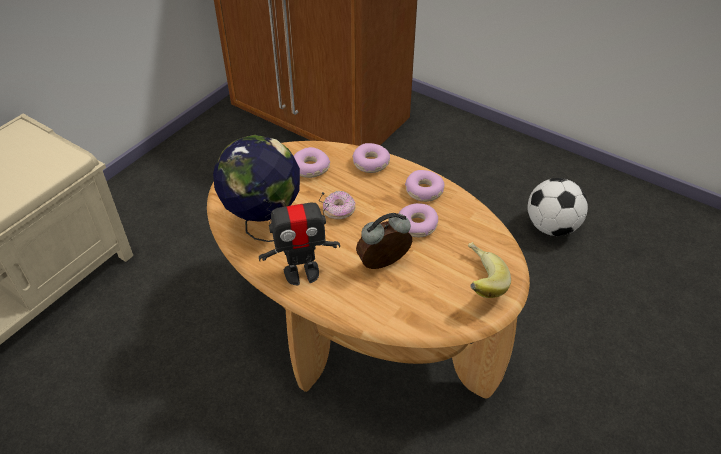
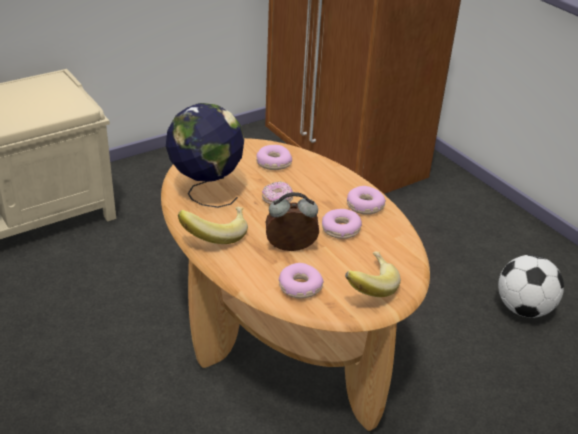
camera: 20 degrees right, 10 degrees down
(302, 273) = (215, 234): toy robot -> banana
(371, 163) = (329, 173): donut -> donut (299, 287)

